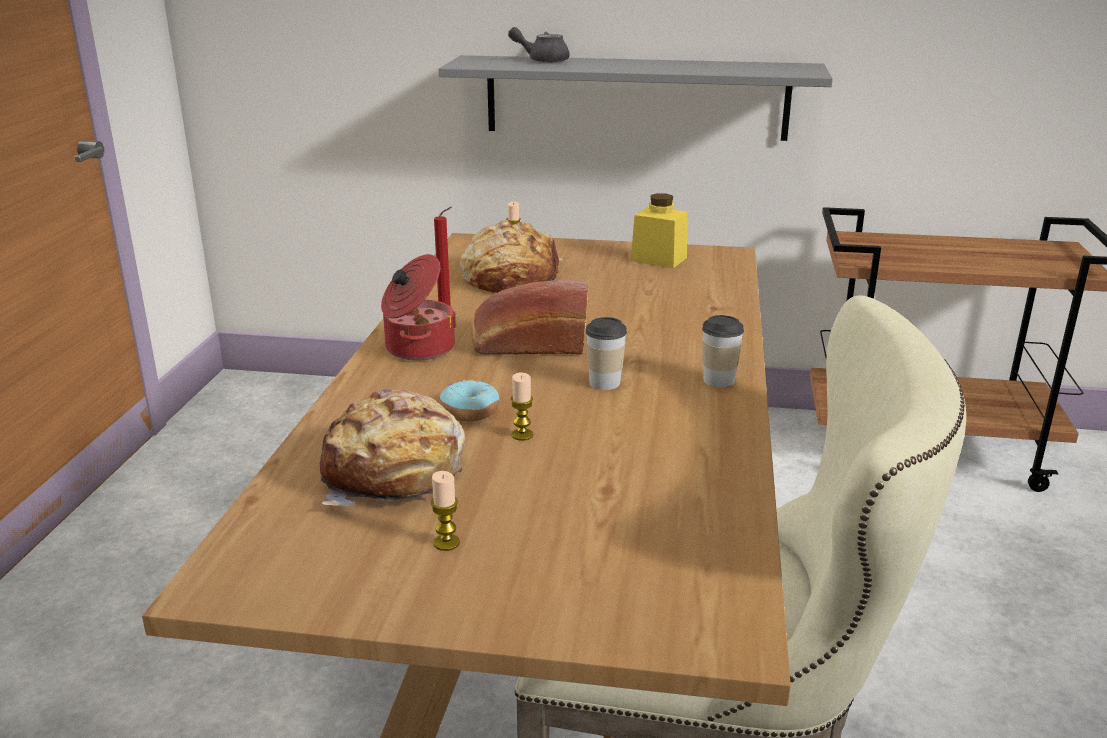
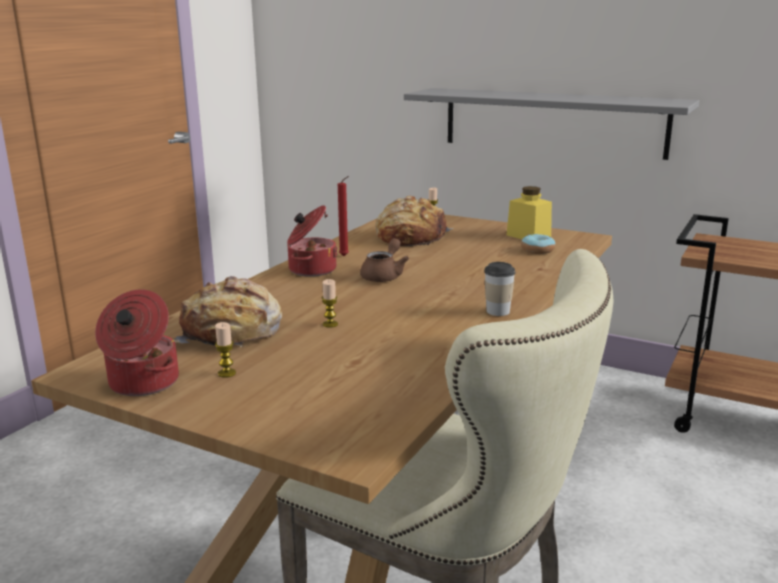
camera: 20 degrees right, 5 degrees down
(333, 585) = (142, 383): none -> cooking pot
(469, 411) = (310, 307): donut -> donut (537, 250)
(528, 345) = (384, 276): bread -> brown teapot
(542, 60) = (482, 92): grey teapot -> none
(604, 383) = (414, 303): cup -> none

